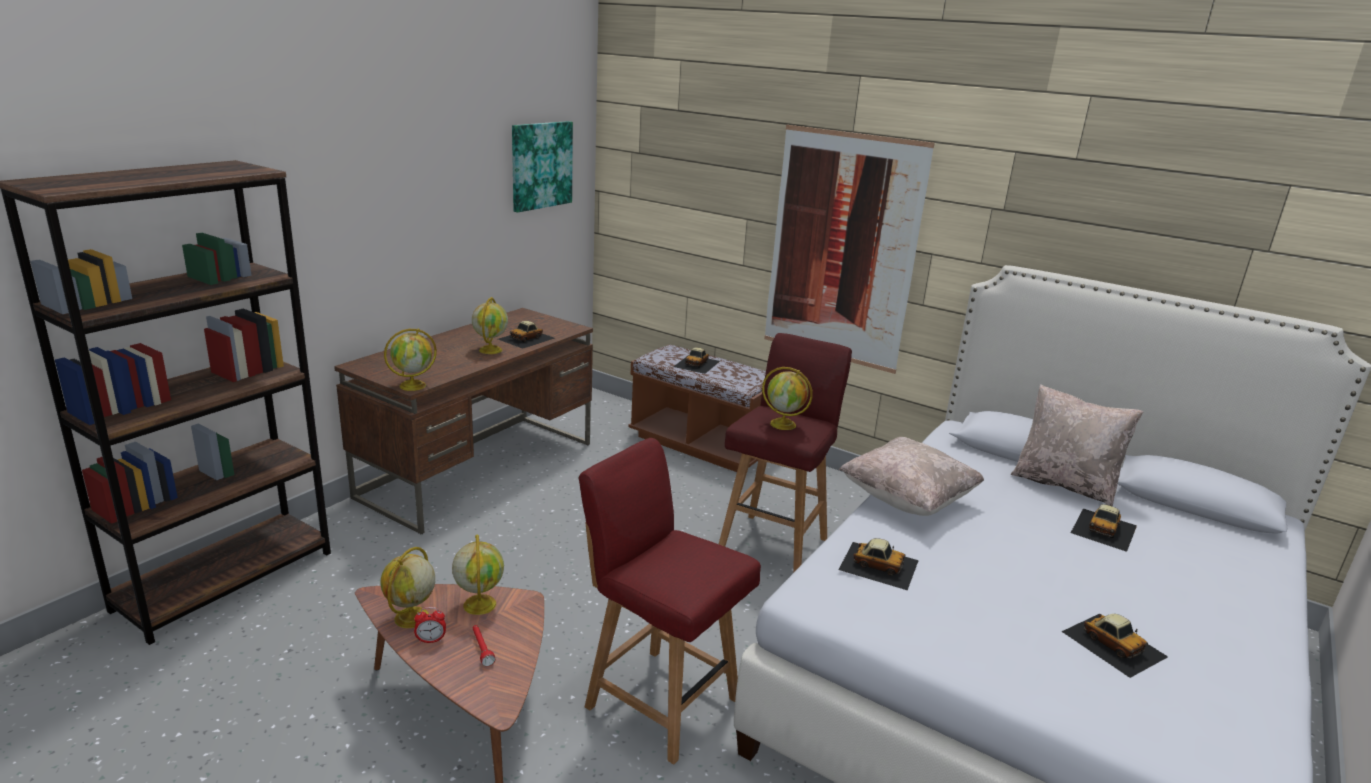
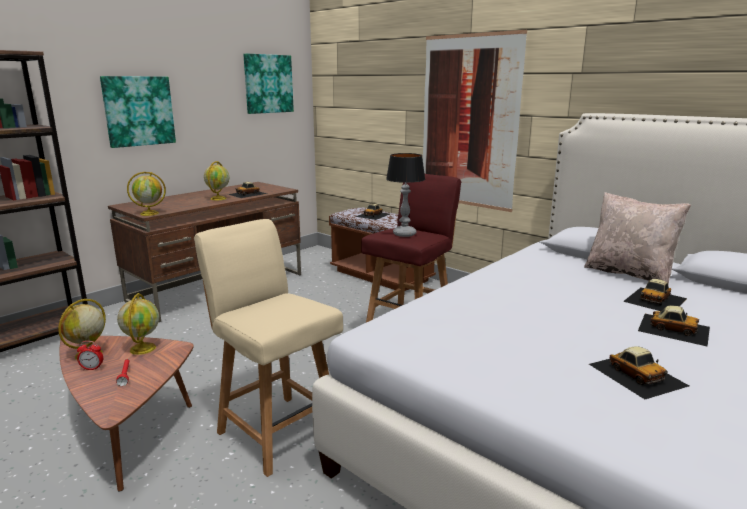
camera: 10 degrees right, 5 degrees down
(377, 225) = (138, 111): none -> picture
(659, 700) = (277, 431): red chair -> beige chair
(784, 424) = (405, 234): globe -> table lamp
(878, 564) = (440, 315): toy car -> toy car (673, 328)
(907, 500) = (487, 280): beige pillow -> none

